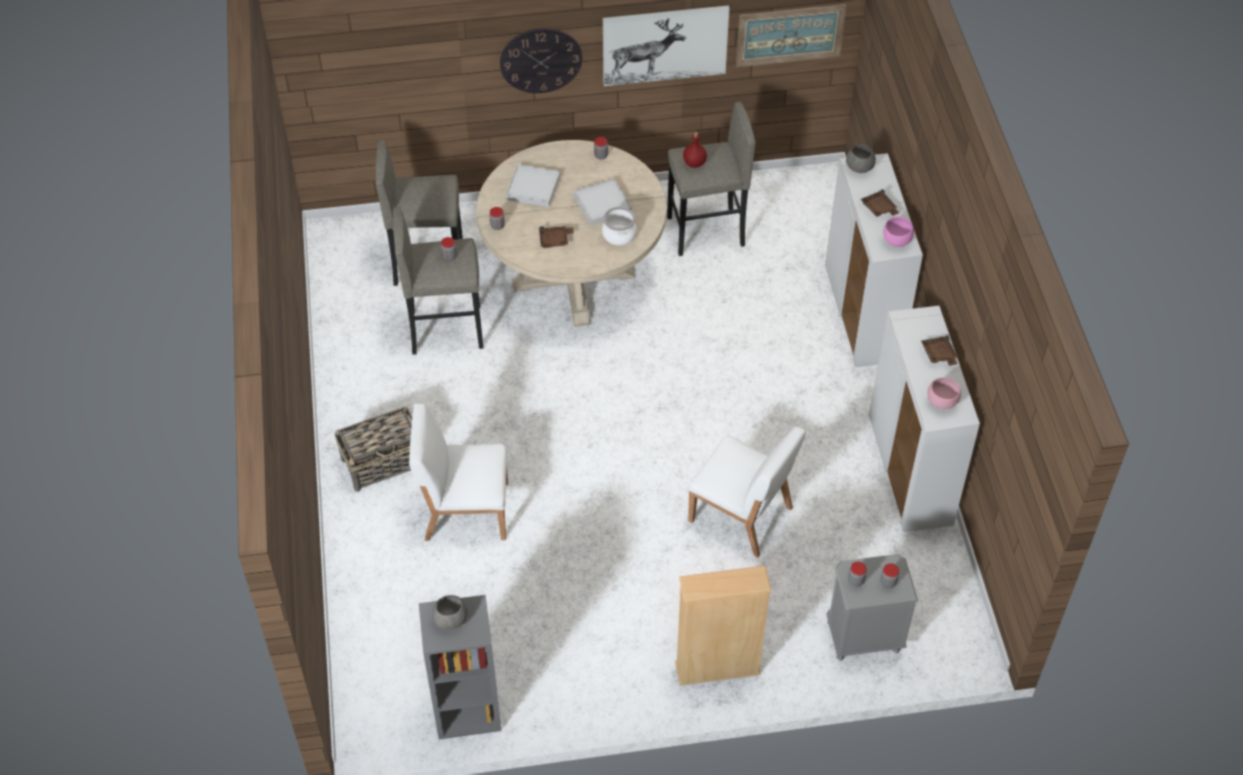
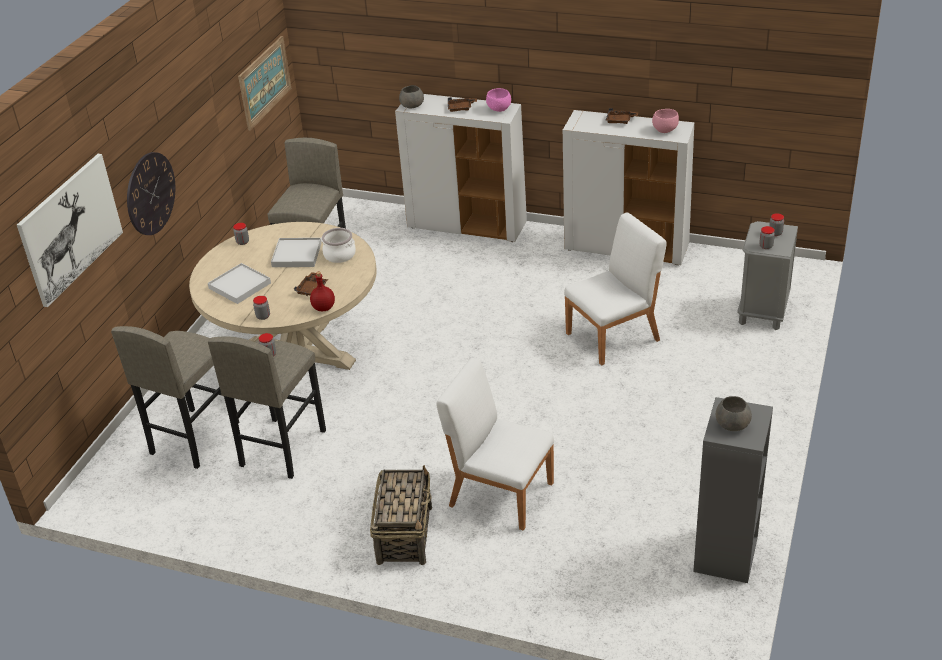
camera: 60 degrees left, 15 degrees down
(465, 510) = (500, 493): white chair -> white chair turned 90 degrees clockwise
(665, 44) = (210, 131): picture -> picture (71, 228)
(694, 163) = (300, 202): red bottle -> red bottle (324, 308)
(717, 669) = (755, 391): beige bookcase -> none

